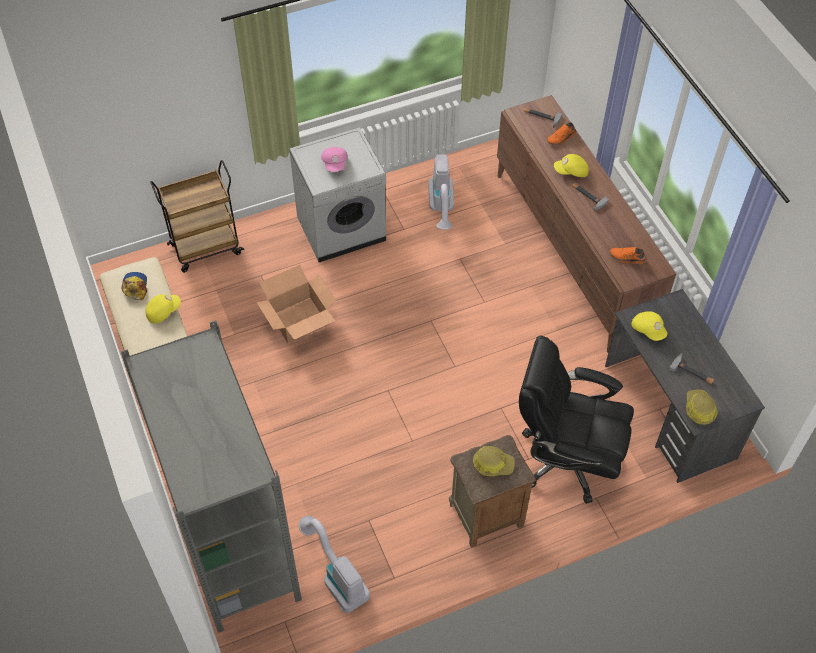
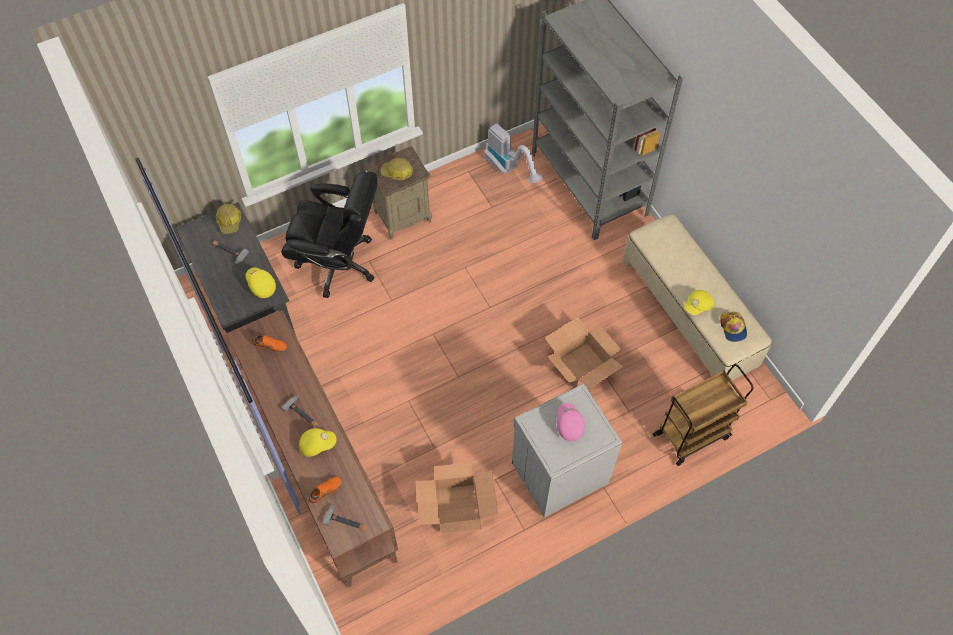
camera: 175 degrees right, 5 degrees up
(442, 209) = (457, 508): vacuum cleaner -> cardboard box

